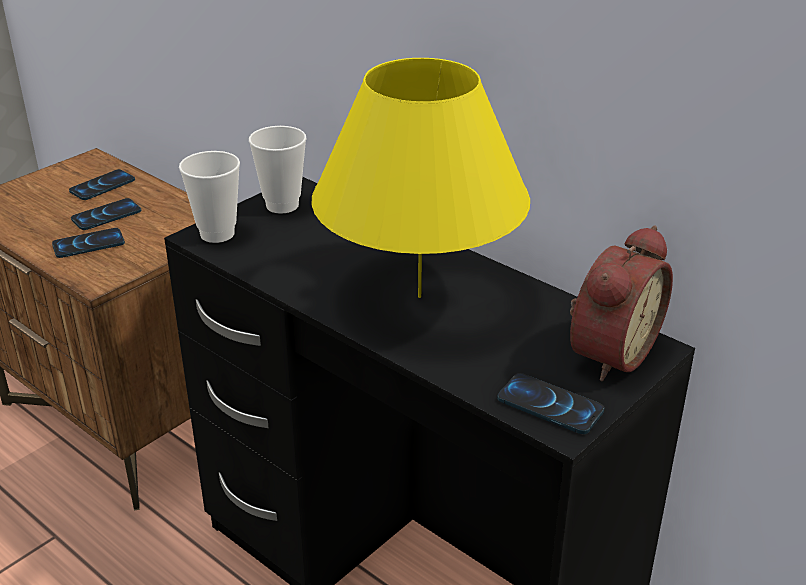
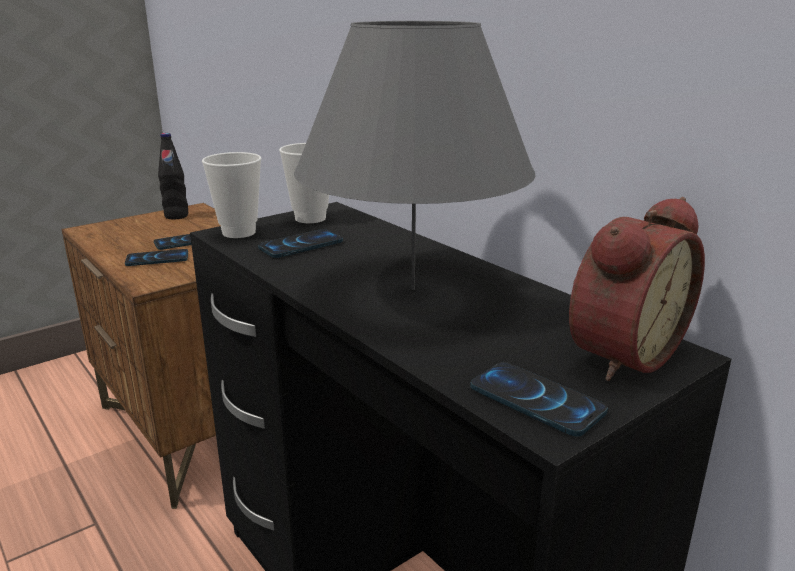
camera: 10 degrees right, 10 degrees down
(75, 174) = (176, 216): none -> black bottle
(102, 186) = (193, 224): phone -> phone (301, 245)
(419, 296) = (412, 289): yellow table lamp -> grey table lamp

